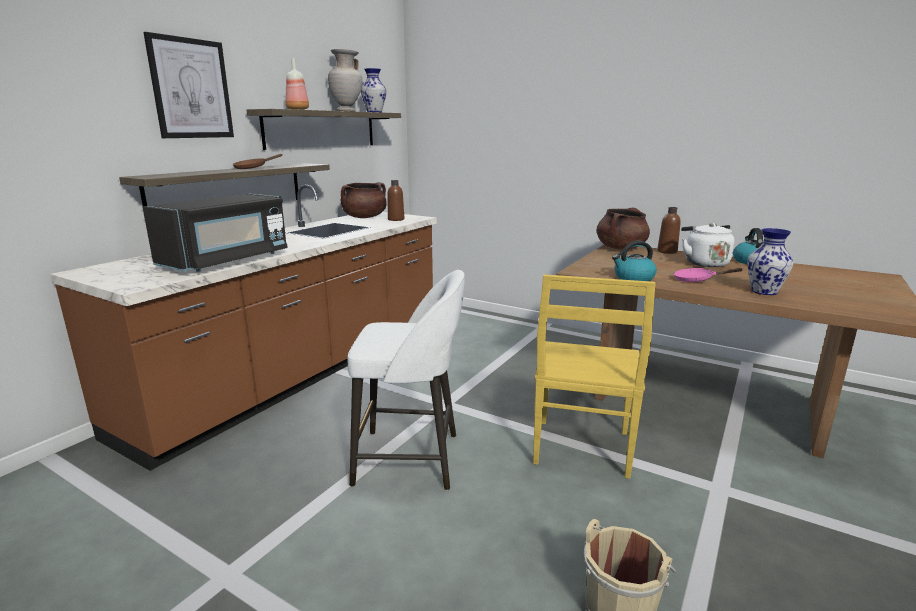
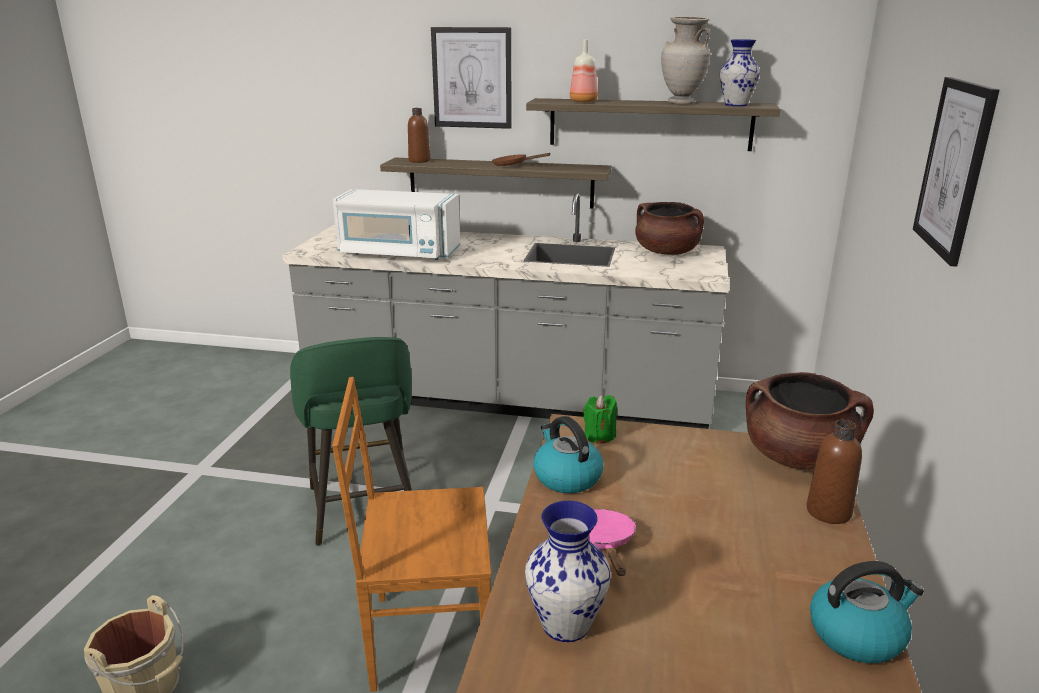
camera: 70 degrees right, 5 degrees up
(227, 260) = (398, 253): black microwave -> white microwave
(303, 371) = (508, 398): brown counter -> grey counter
(396, 219) = (675, 267): brown bottle -> brown bottle (419, 160)
(411, 459) = (364, 509): white stool -> green stool
(581, 449) = (425, 637): yellow chair -> brown chair
(585, 114) = (954, 168): none -> picture
(589, 268) = (599, 436): none -> green candle
(704, 263) = (761, 558): white kettle -> none

